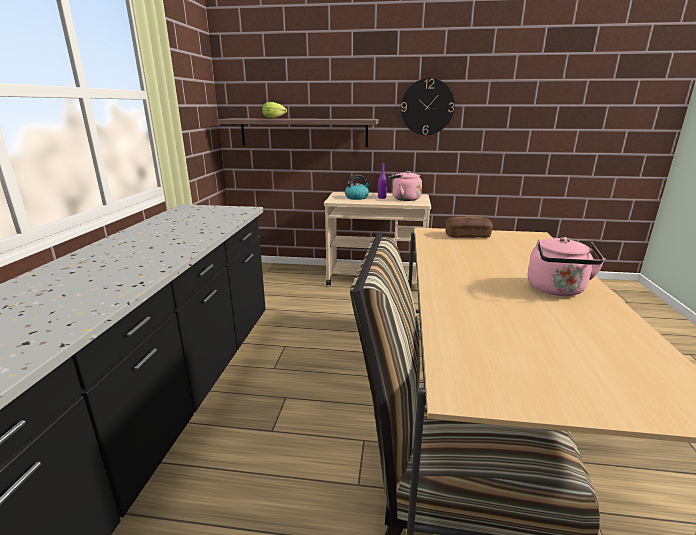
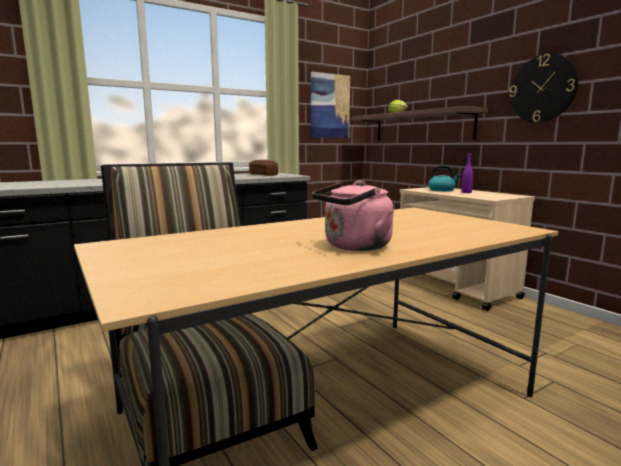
camera: 50 degrees right, 10 degrees down
(192, 106) = (330, 106): none -> picture
(404, 199) = (487, 195): pink kettle -> none
(467, 236) = (438, 217): bread -> bread (263, 175)

